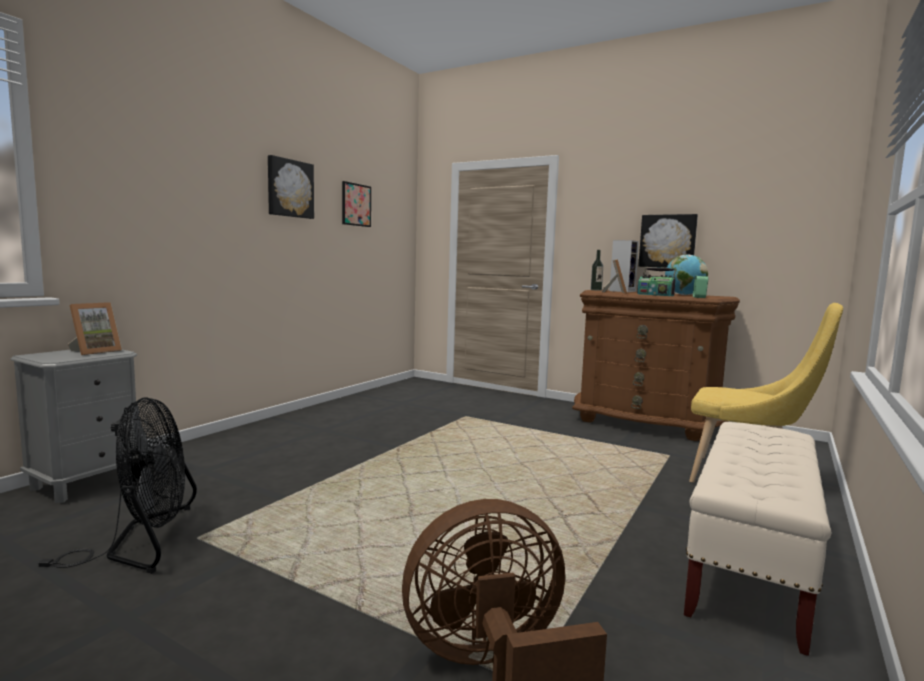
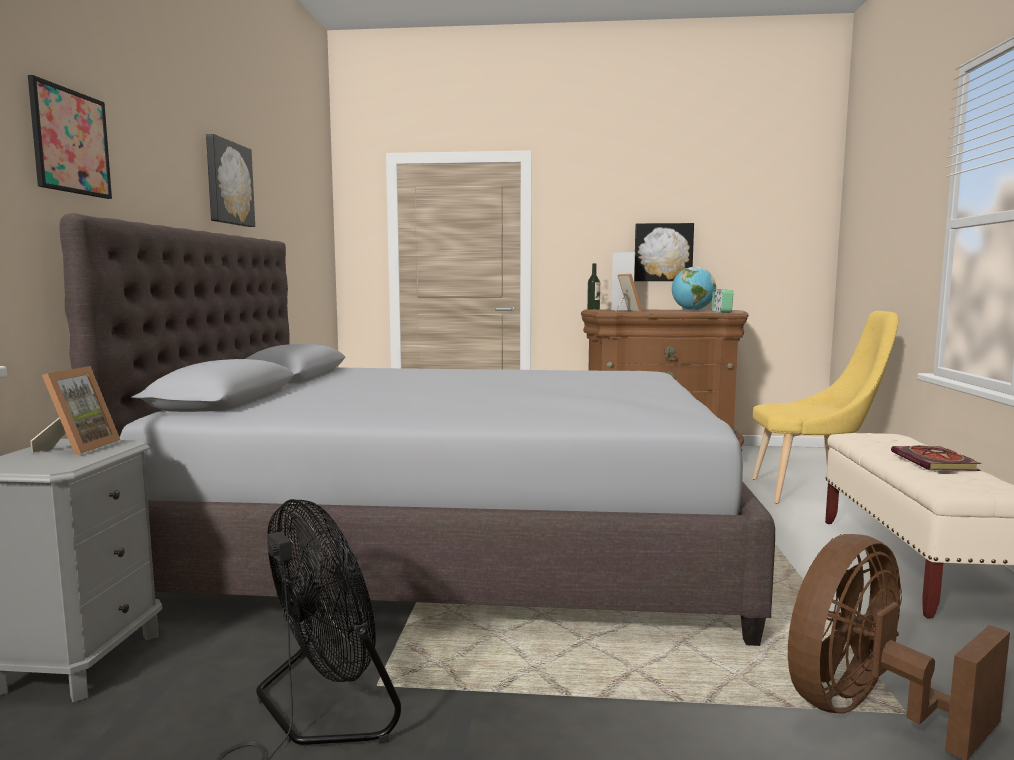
camera: 25 degrees left, 0 degrees up
(356, 204) = (286, 207): picture -> picture (70, 141)
(375, 460) = (451, 544): none -> grey bed
(655, 295) = (675, 311): radio -> none
(769, 462) = (936, 462): none -> book

